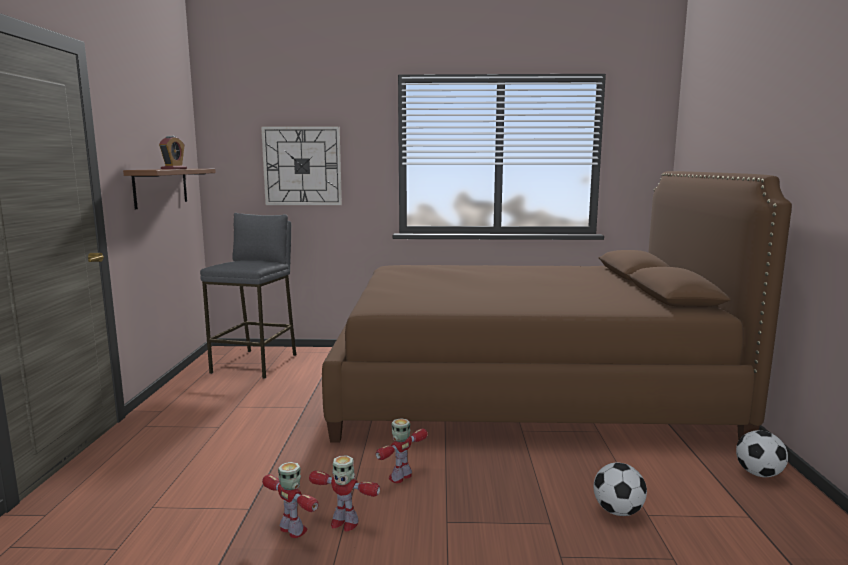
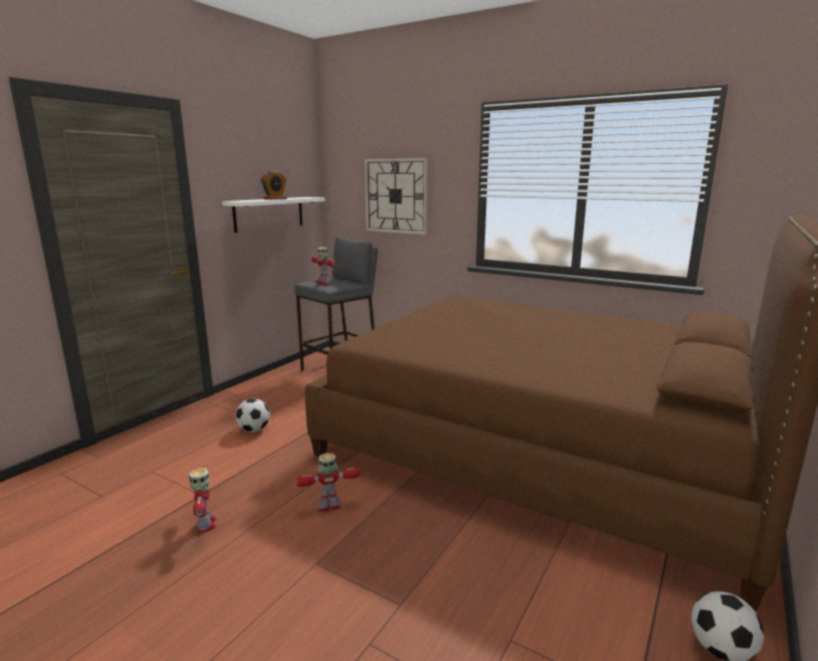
camera: 30 degrees right, 5 degrees up
(161, 187) = (269, 213): brown shelf -> white shelf
(344, 523) = (243, 532): toy robot -> toy robot (323, 283)
(617, 511) = (482, 621): football -> football (254, 430)

